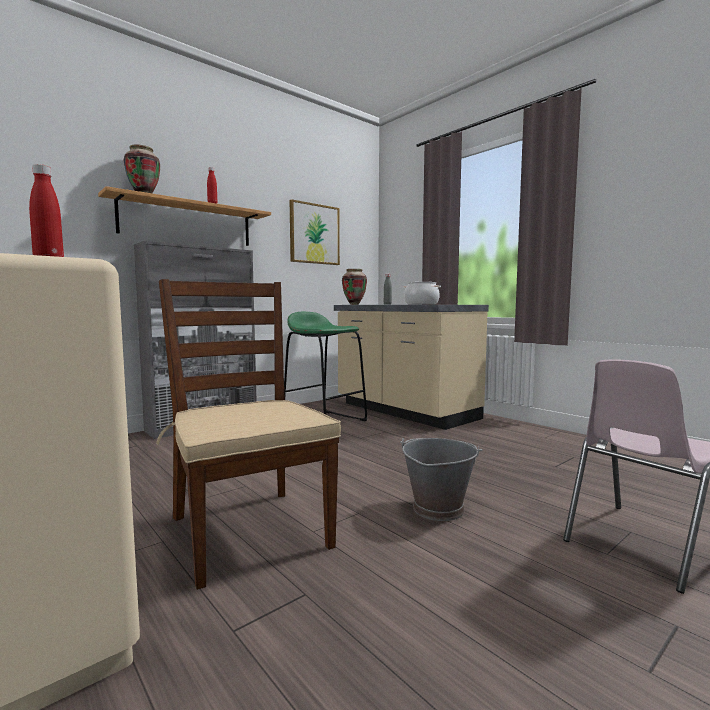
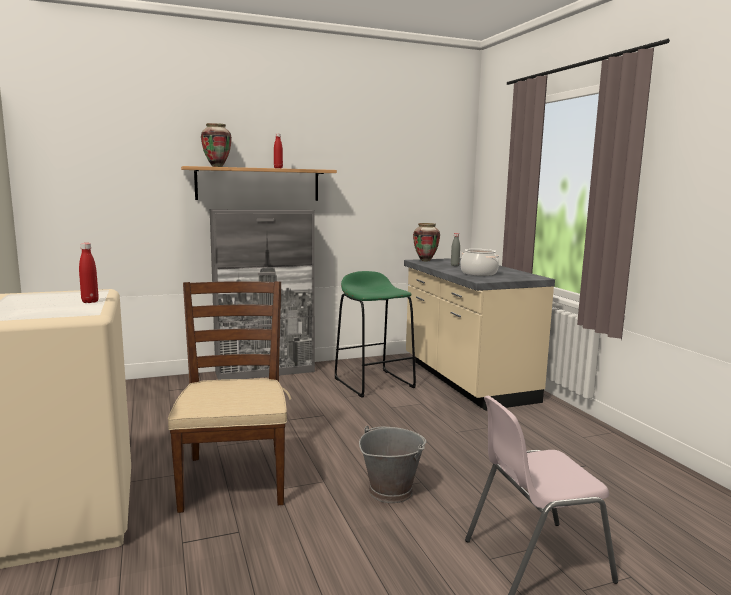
camera: 20 degrees right, 5 degrees up
(314, 234) = (392, 182): picture -> none

